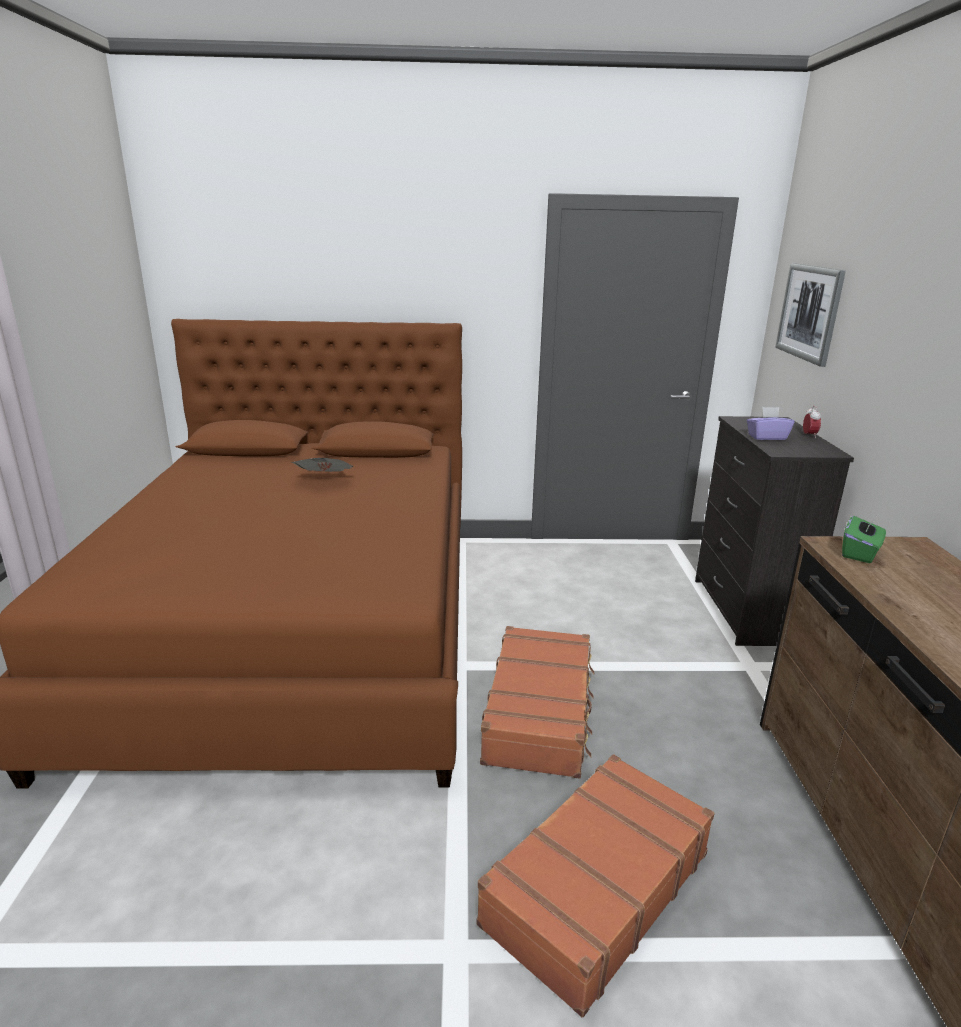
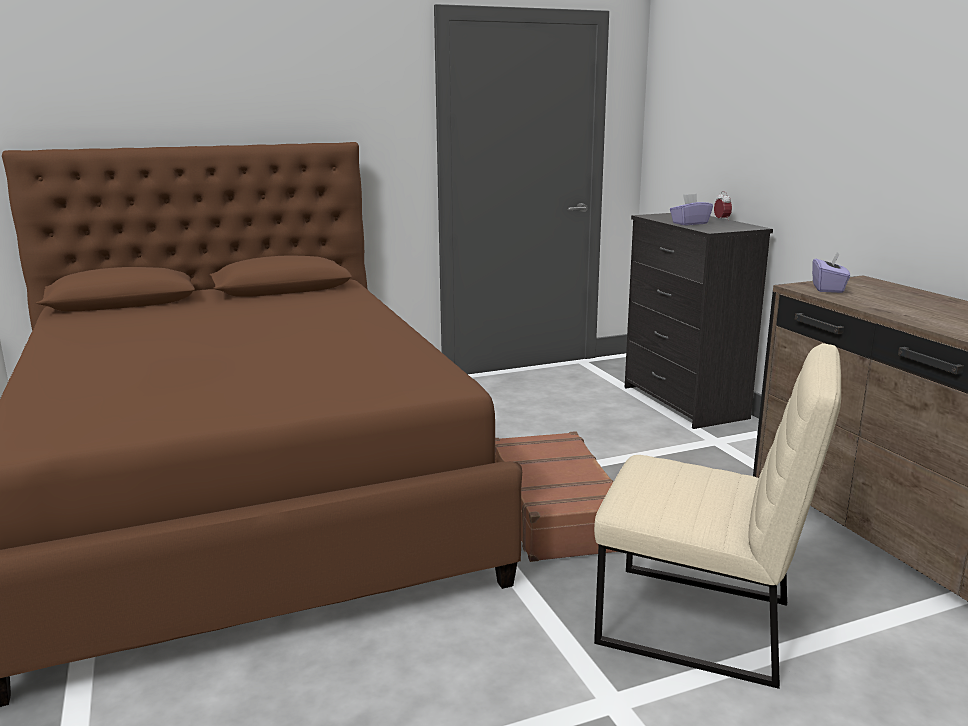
camera: 20 degrees left, 5 degrees down
(325, 481) = (252, 316): newspaper -> none
(595, 888) = (701, 624): brown suitcase -> beige chair
(809, 312) = (695, 111): picture -> none
(860, 553) = (828, 288): green tissue box -> purple tissue box

